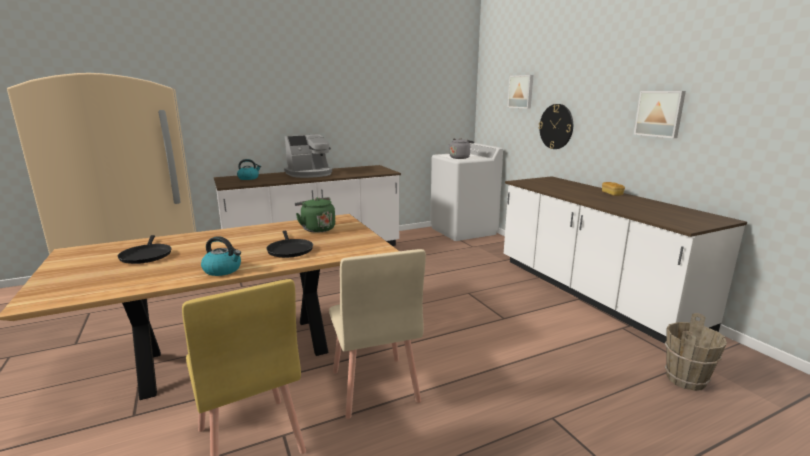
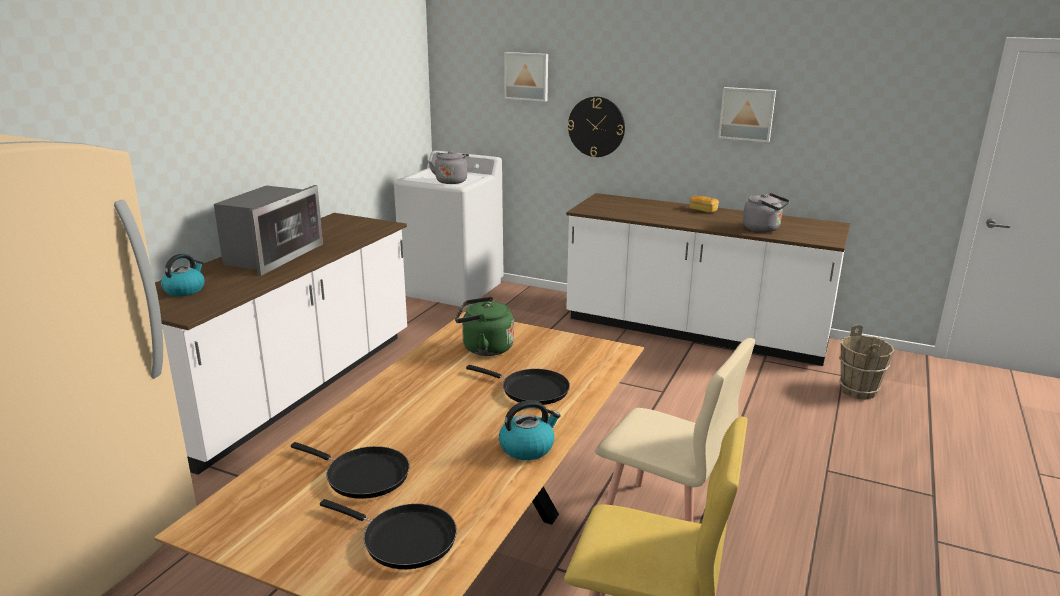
camera: 40 degrees left, 5 degrees up
(94, 281) = (404, 539): none -> black frying pan
(310, 174) = (272, 255): coffee machine -> microwave
(638, 210) = (763, 229): none -> grey kettle

